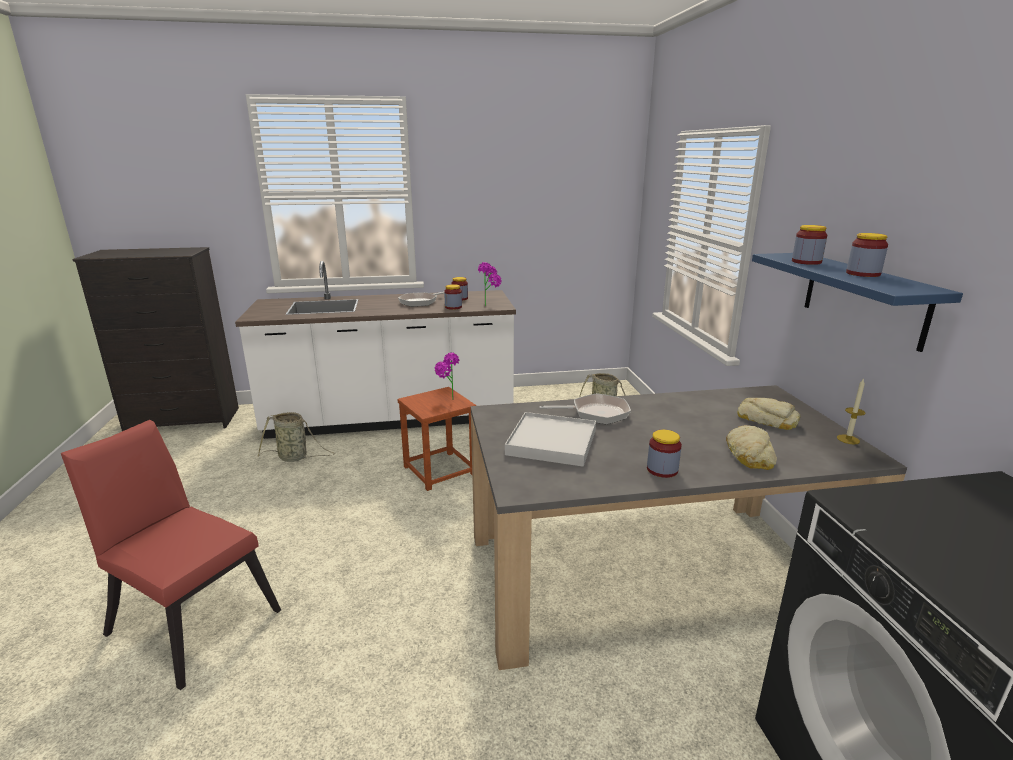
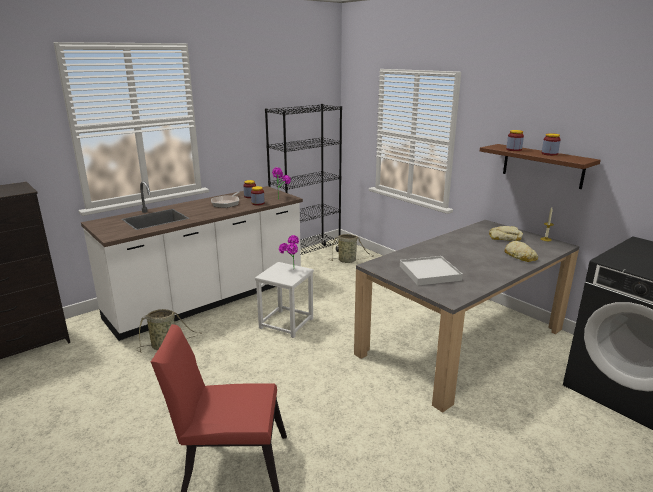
camera: 30 degrees left, 0 degrees up
(440, 471) = (286, 323): brown stool -> white stool
(557, 394) = (306, 256): none -> black bookcase
(595, 413) = (427, 253): frying pan -> none
(662, 470) = (496, 272): jar -> none
(863, 298) = (542, 166): blue shelf -> brown shelf

